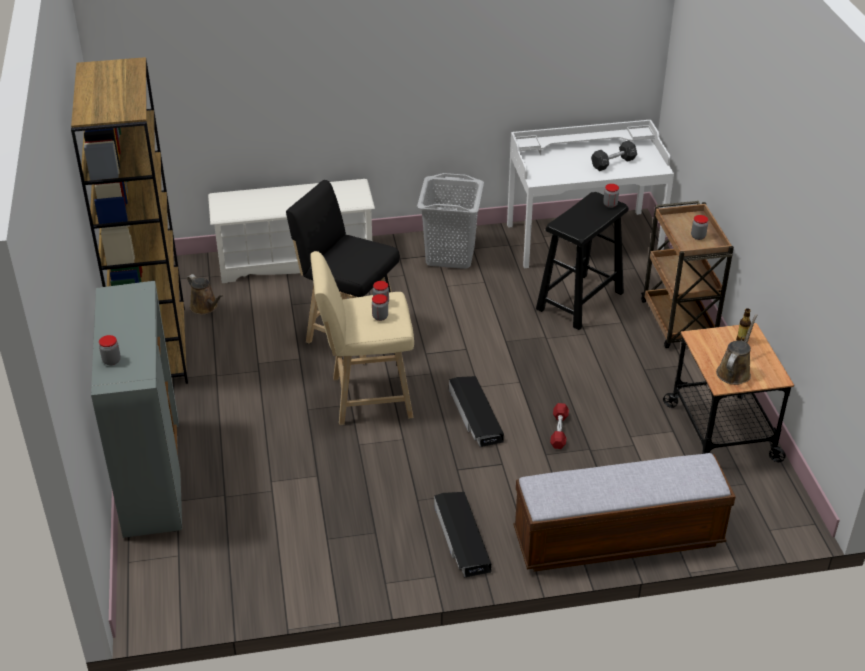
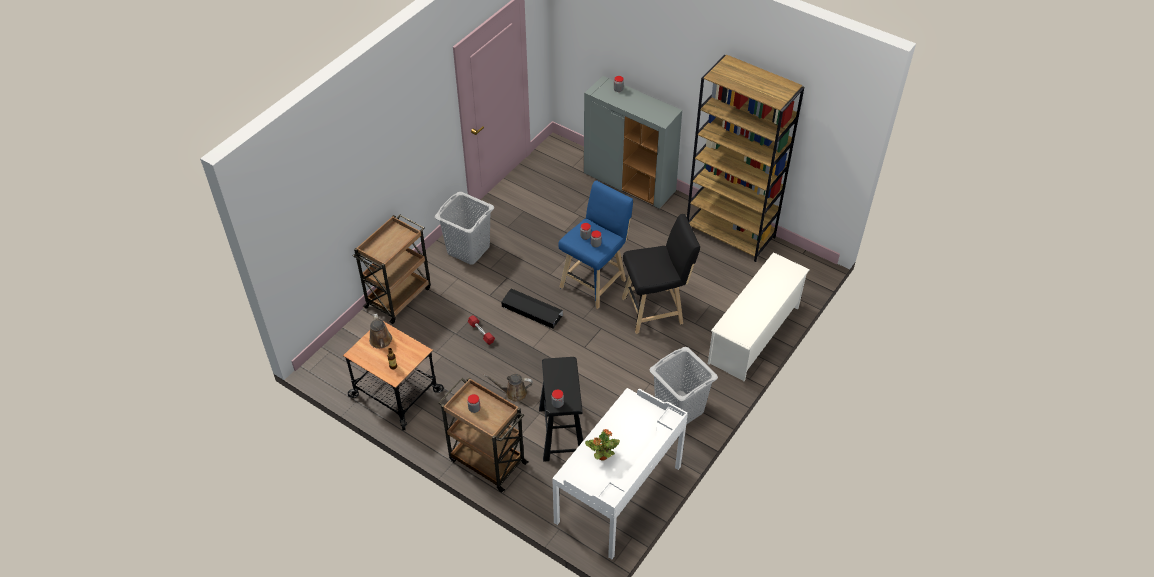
camera: 135 degrees right, 10 degrees up
(205, 307) = (747, 270): brown watering can -> brown watering can (513, 393)
(366, 398) = (595, 281): beige stool -> blue stool
(461, 538) = (468, 249): black storage box -> grey laundry basket
(613, 163) = (602, 456): black dumbbell -> potted plant
(617, 539) = (399, 296): bench -> brown cart

